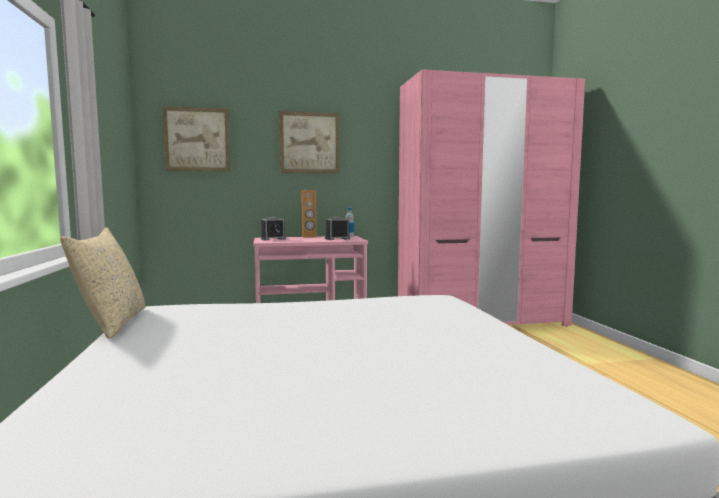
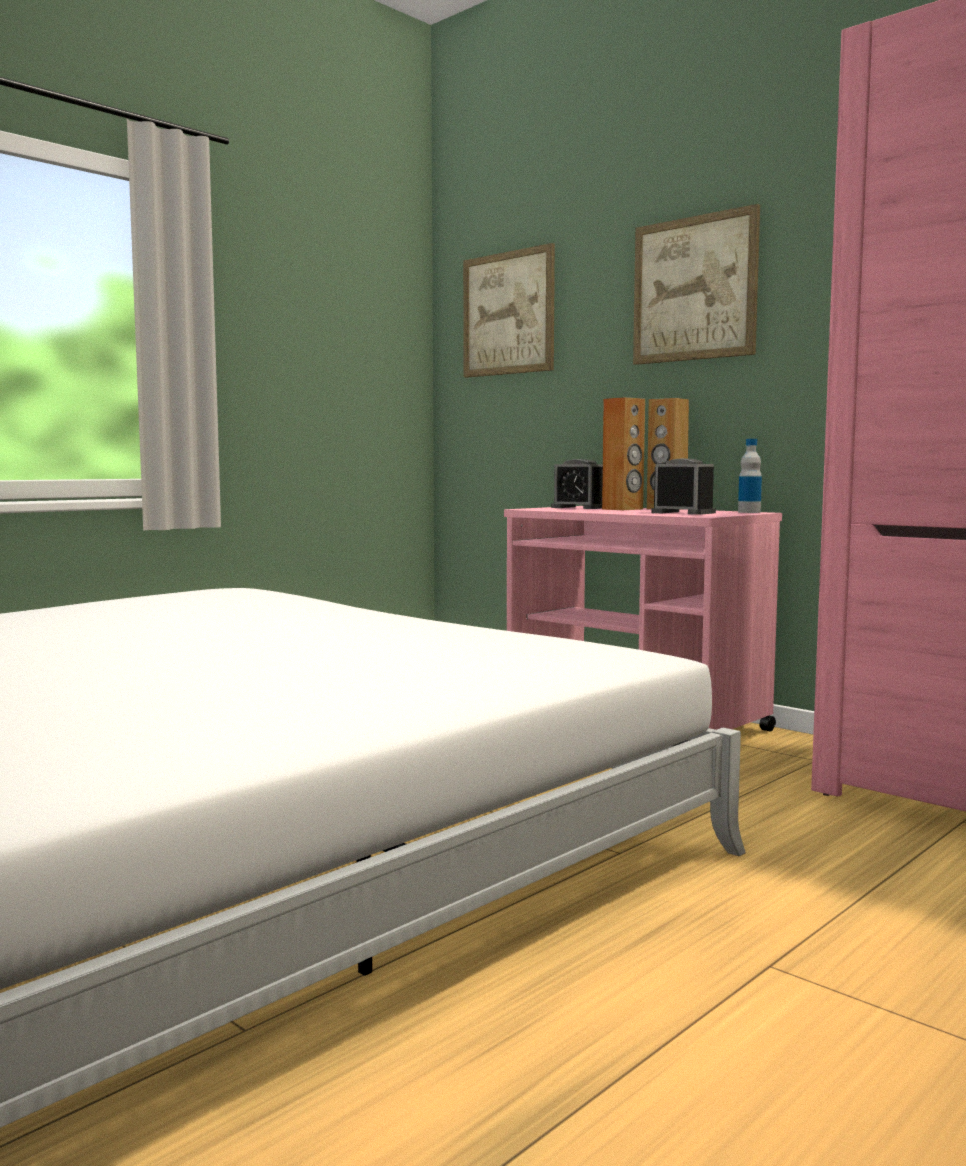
camera: 55 degrees right, 0 degrees up
(112, 323) = (138, 593): beige pillow -> none
(298, 238) = (623, 509): none -> brown speaker

